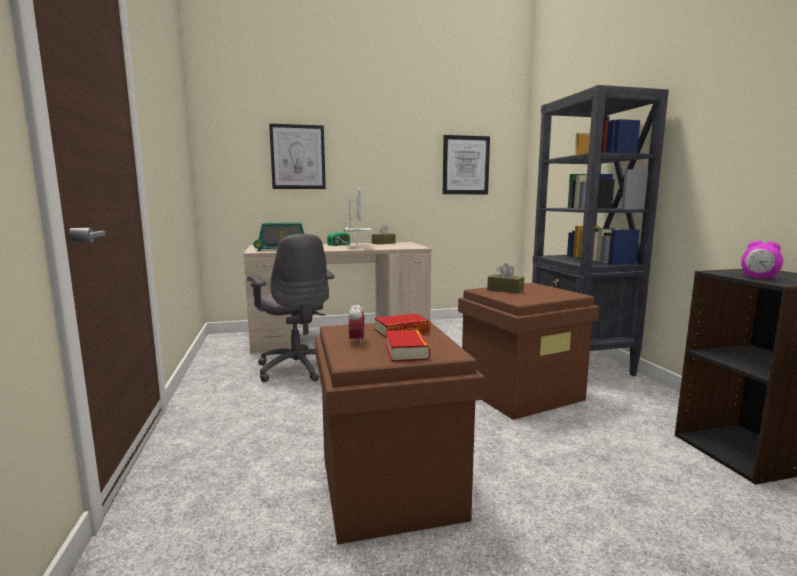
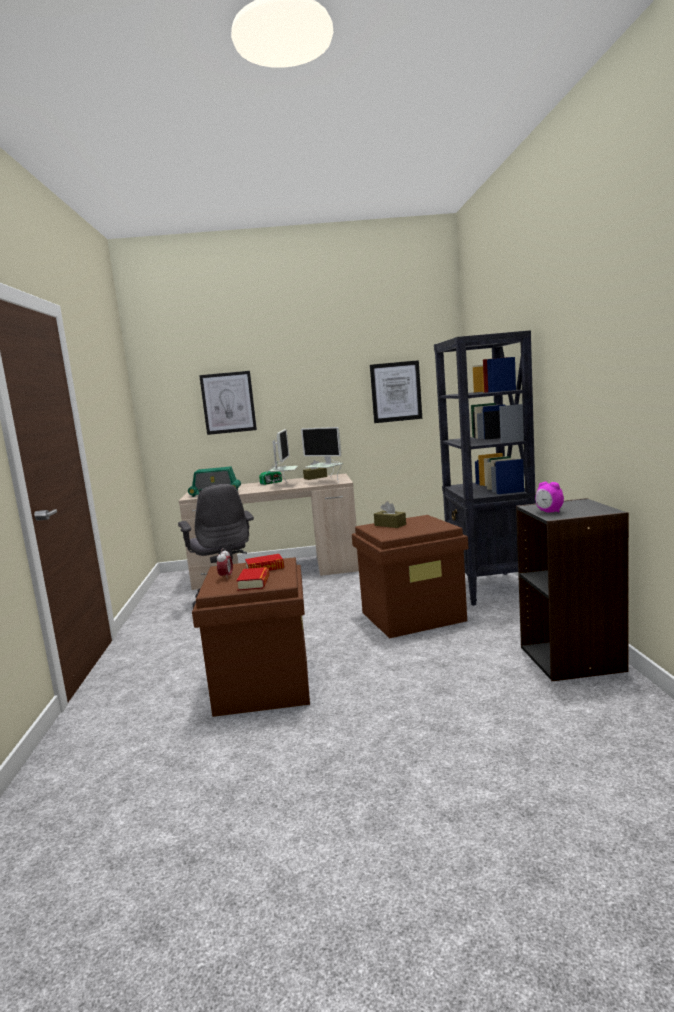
camera: 10 degrees right, 0 degrees up
(401, 246) = (326, 482): none -> monitor

